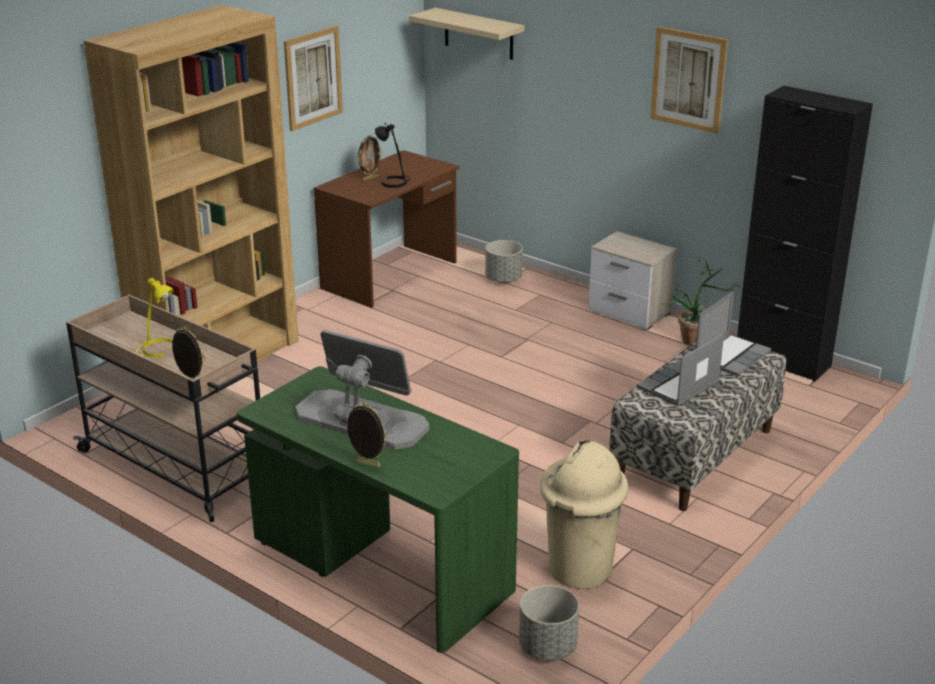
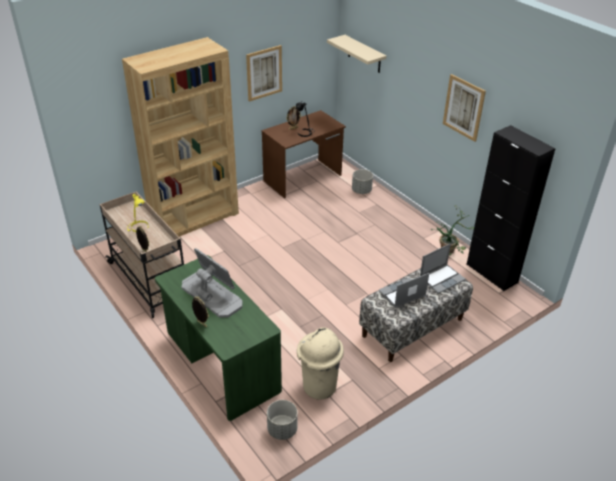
camera: 15 degrees right, 10 degrees up
(630, 313) = (421, 225): nightstand -> none

